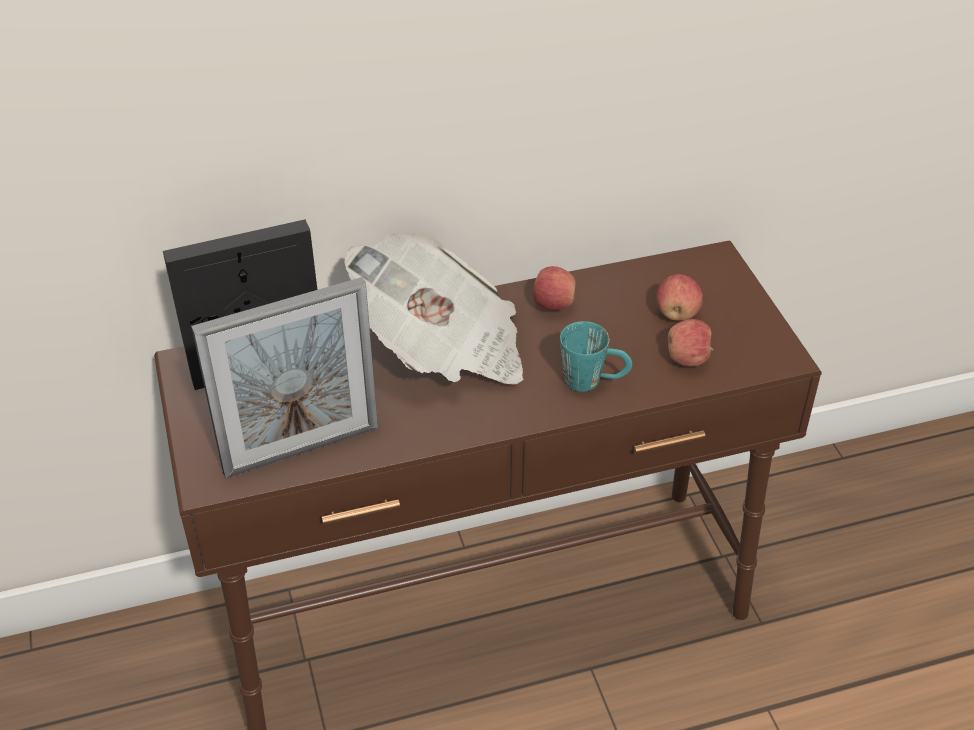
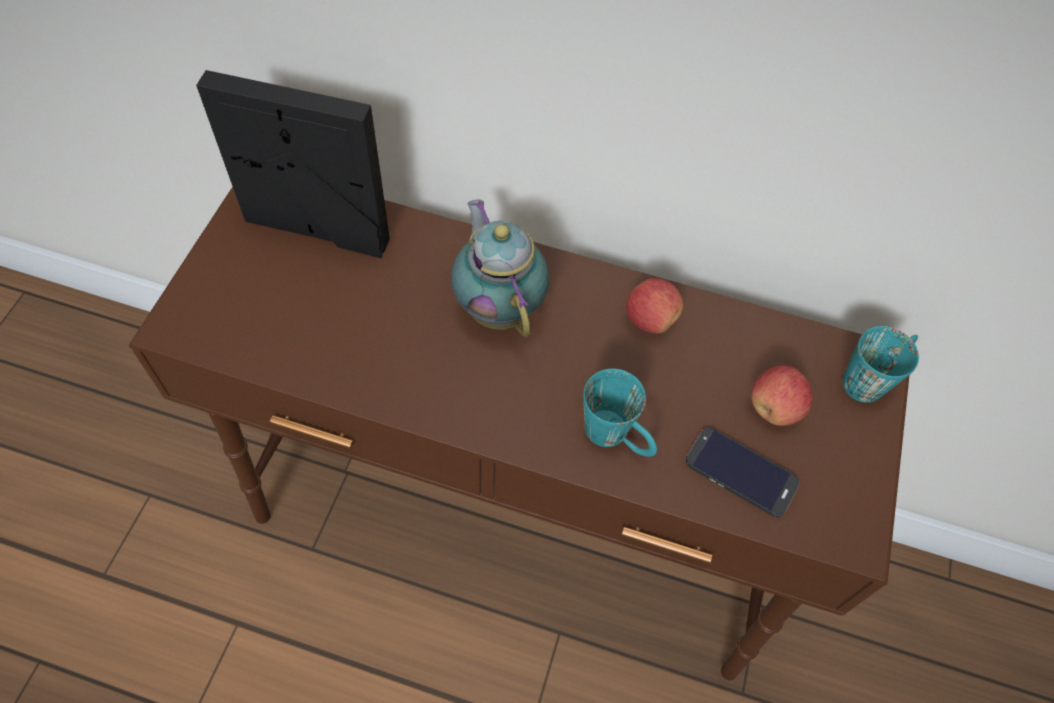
camera: 30 degrees right, 15 degrees up
(302, 450) = (278, 343): picture frame -> none
(442, 348) = (498, 306): newspaper -> teapot
(688, 359) = (741, 472): apple -> phone
(720, 267) = (871, 377): none -> turquoise mug

